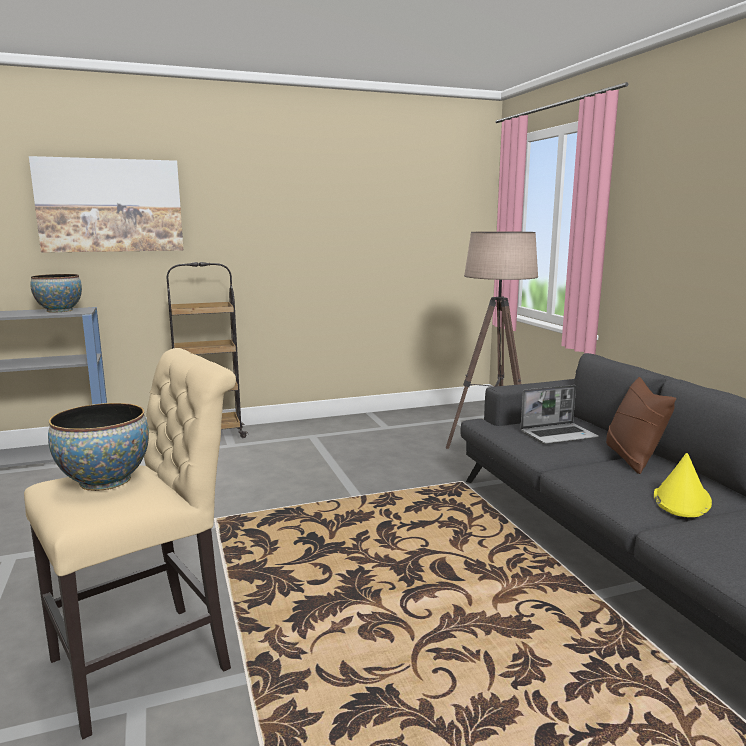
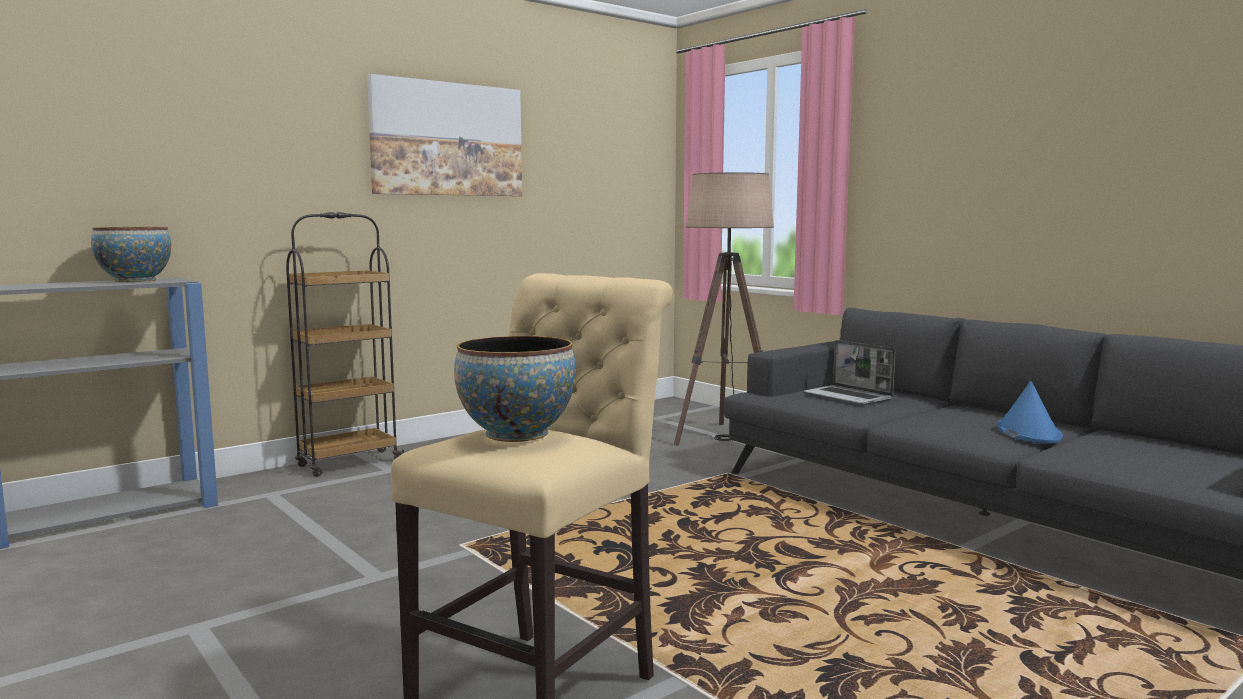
camera: 20 degrees left, 5 degrees down
(110, 205) = (202, 129): picture -> picture (447, 139)
(559, 435) = (849, 397): laptop -> laptop turned 90 degrees clockwise
(632, 458) = (943, 408): brown pillow -> none
(681, 499) = (1027, 433): yellow hat -> blue hat

